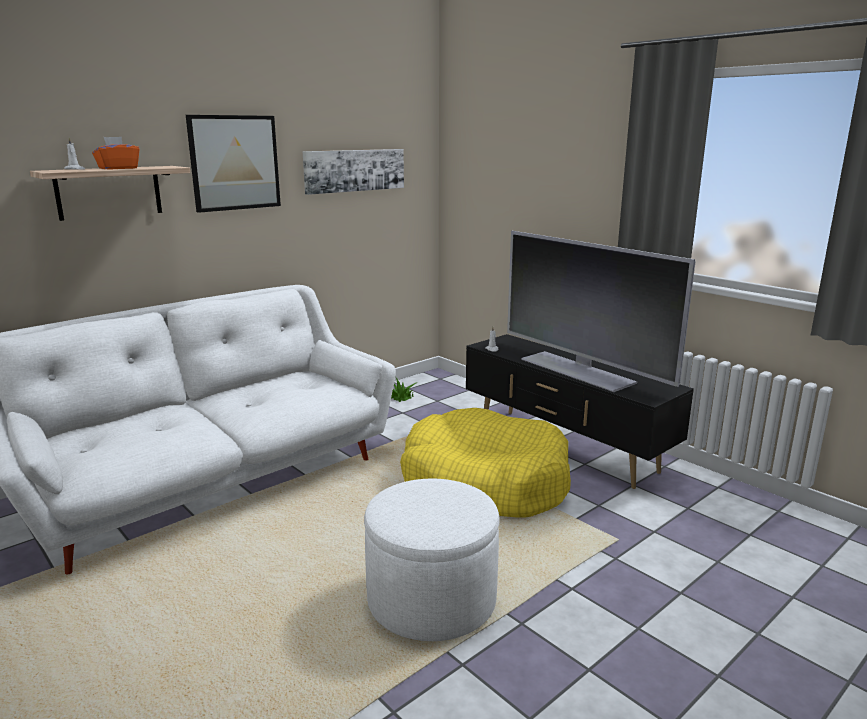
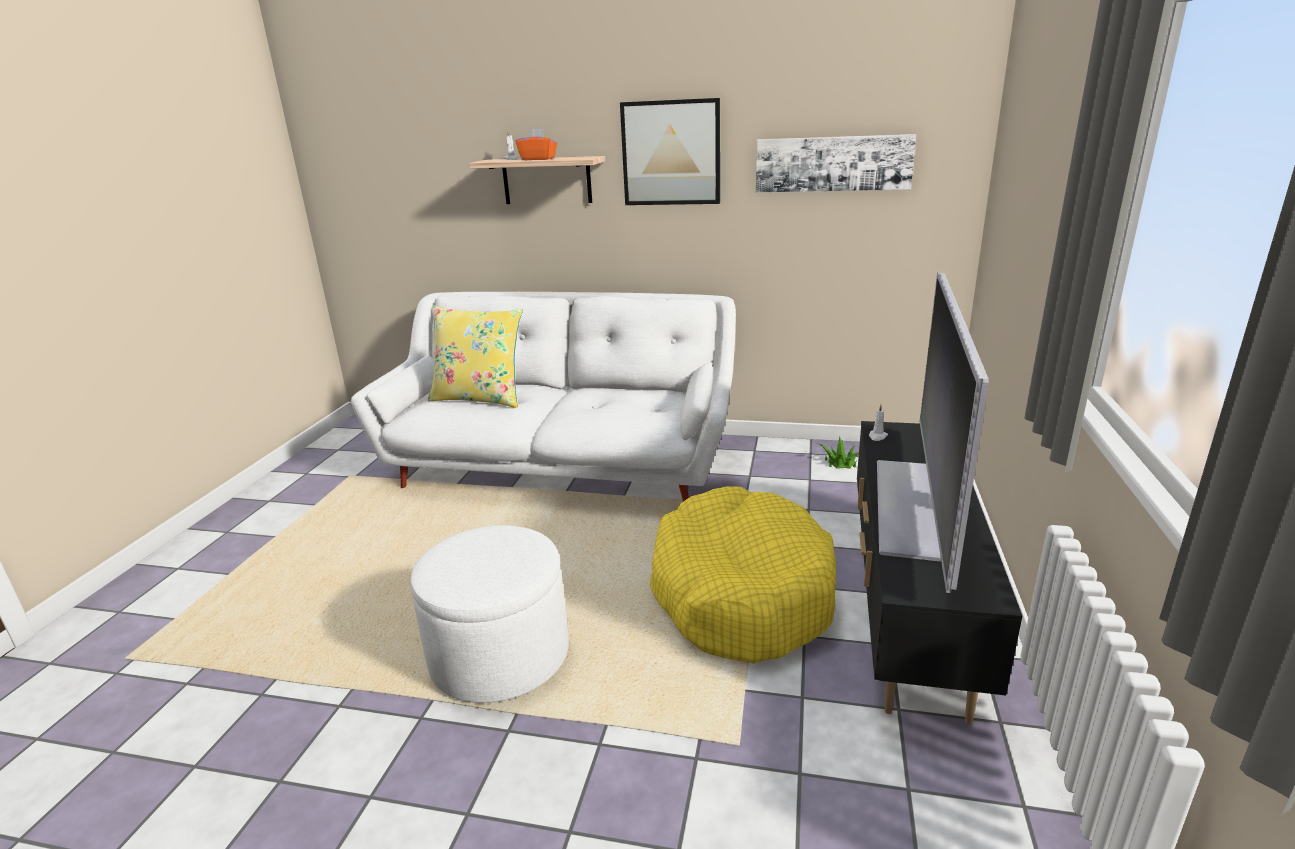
camera: 55 degrees right, 5 degrees up
(135, 432) = (480, 398): none -> yellow pillow

